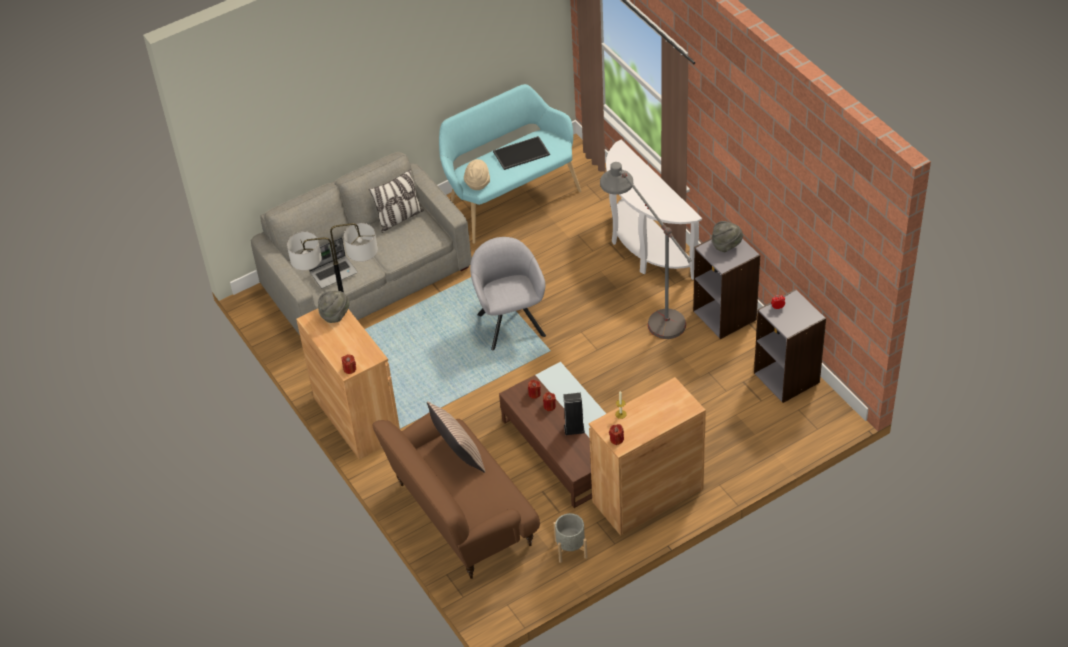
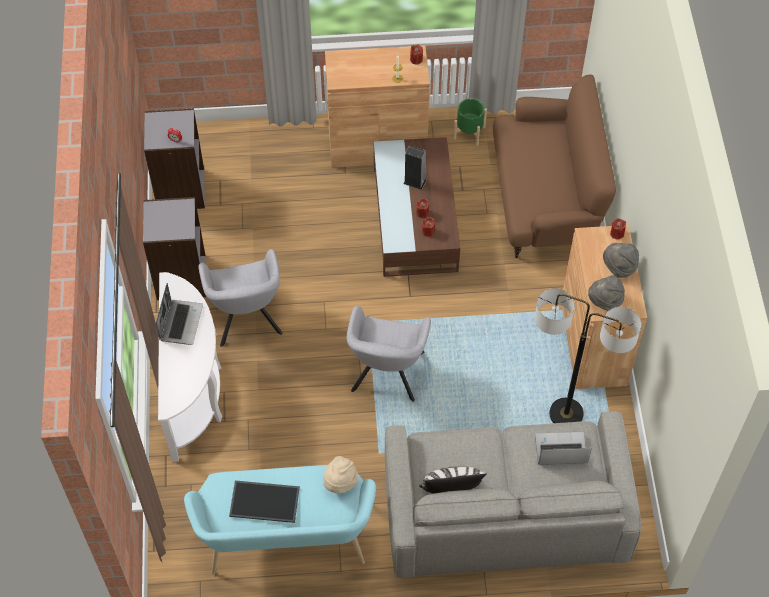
camera: 155 degrees left, 10 degrees up
(458, 455) = (534, 192): pillow -> none
(571, 549) = (469, 132): grey planter -> green planter
(647, 310) = (246, 320): grey floor lamp -> grey armchair
(656, 195) = (180, 322): none -> laptop
(726, 245) = (164, 226): grey hat -> grey hat (619, 267)

